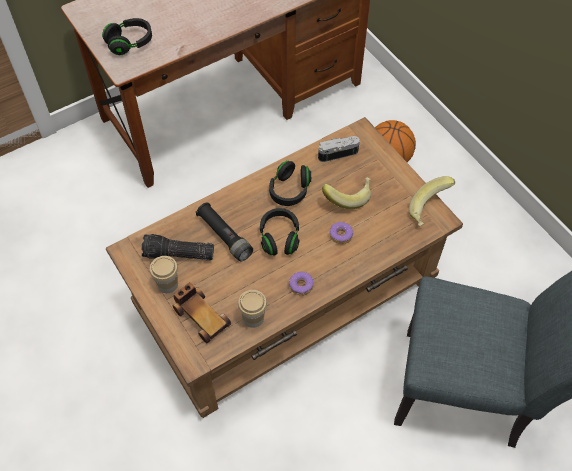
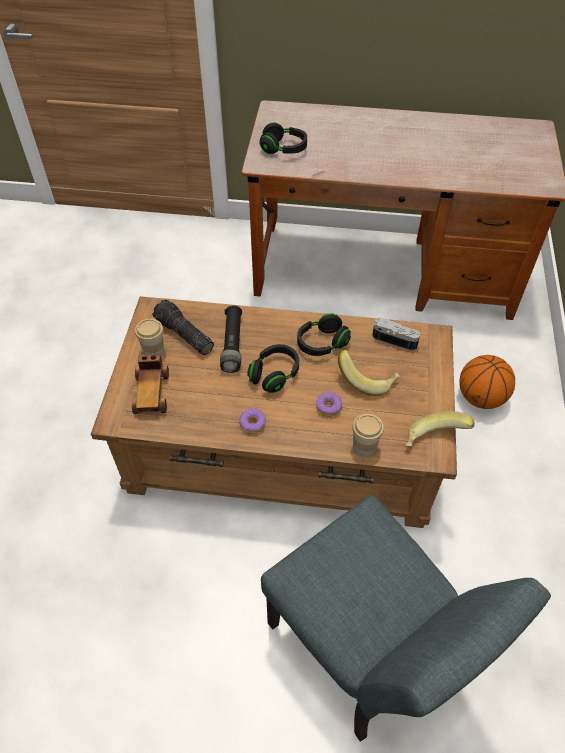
camera: 40 degrees right, 5 degrees down
(253, 318) = (189, 421): cup -> cup (364, 447)

